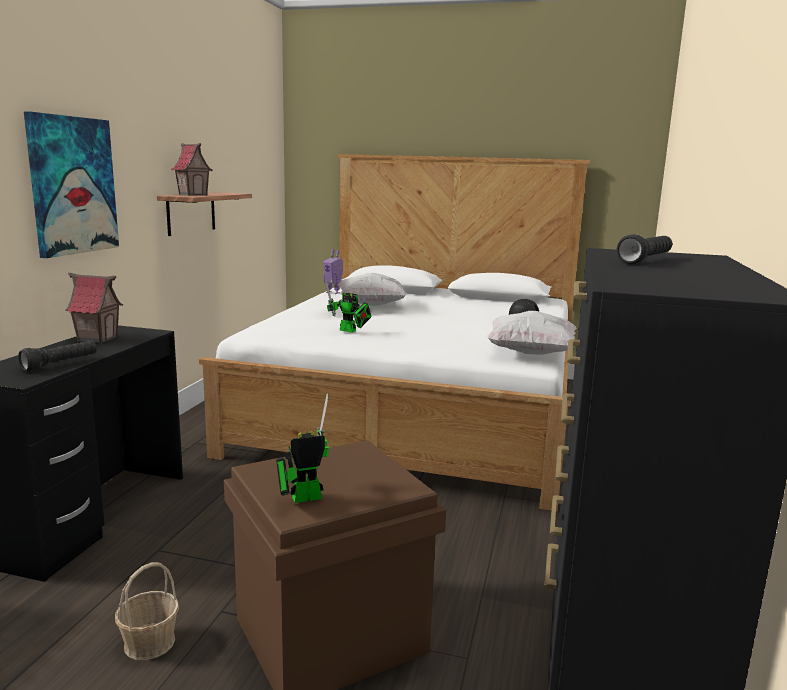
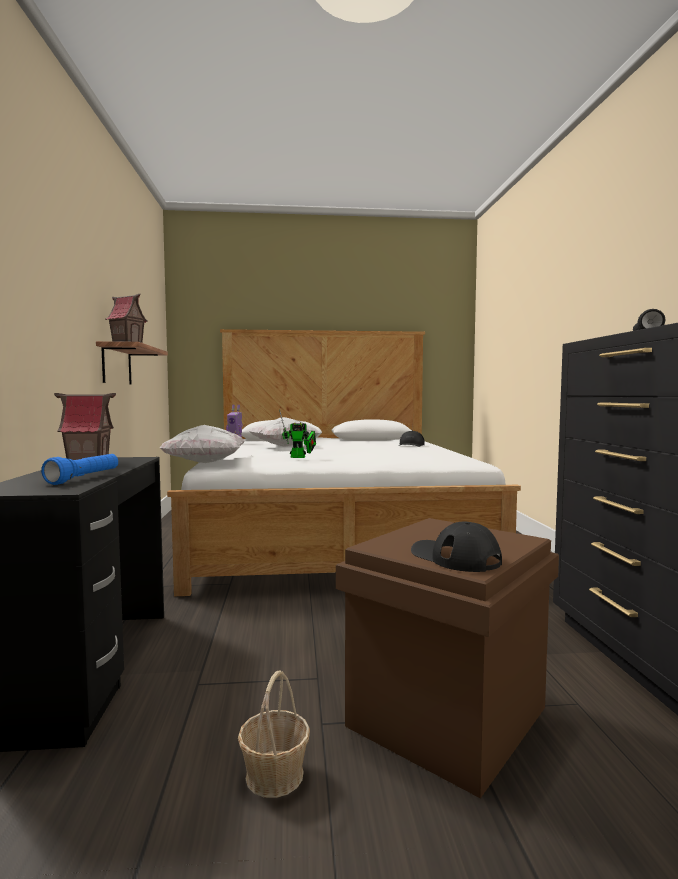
camera: 20 degrees left, 10 degrees down
(60, 364) = (84, 478): black flashlight -> blue flashlight
(72, 185) = (39, 311): picture -> none
(302, 498) = (455, 557): toy robot -> black cap
(531, 353) = (461, 459): white pillow -> white pillow (205, 463)

